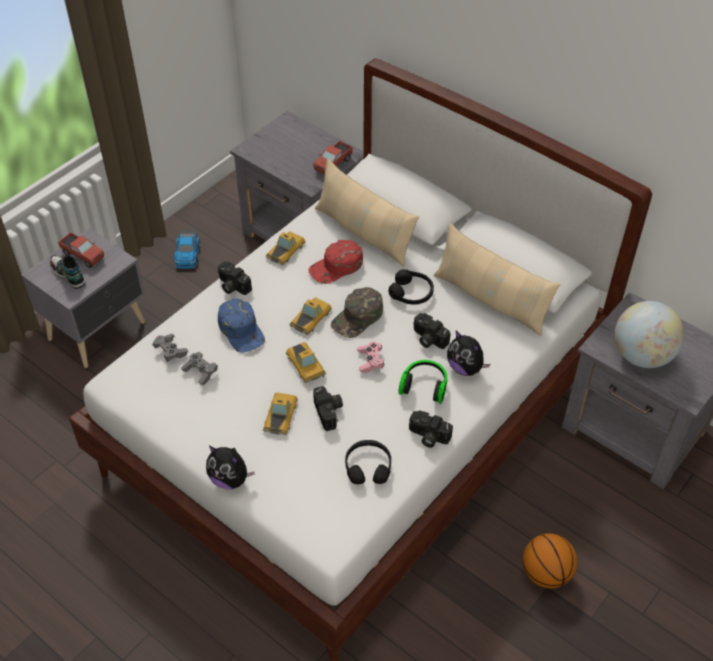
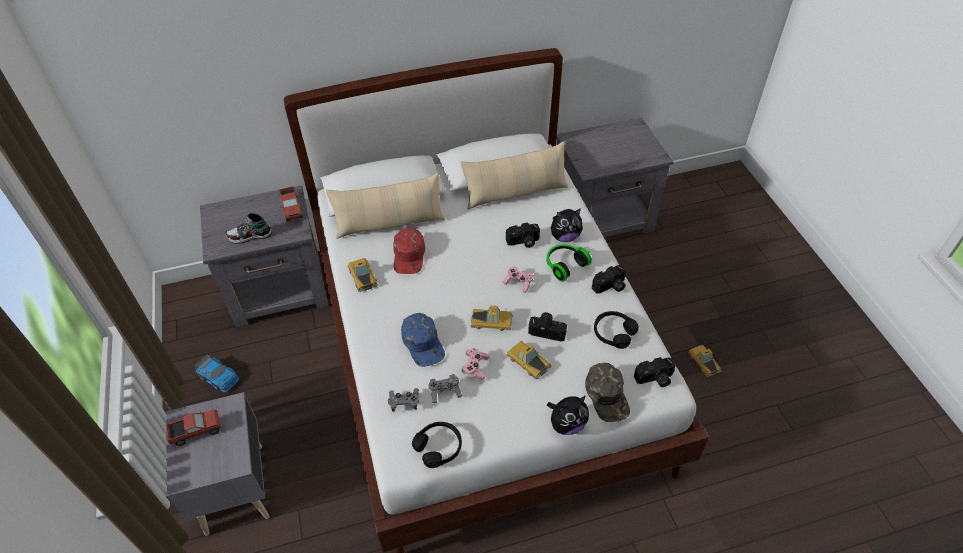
camera: 55 degrees left, 0 degrees up
(68, 275) = (209, 455): shoe -> shoe (250, 236)
(232, 286) = (368, 328): camera -> camera (654, 379)
(242, 330) = (423, 343): blue cap -> blue cap turned 60 degrees clockwise
(243, 379) = (475, 367): none -> pink game controller
(311, 317) = (447, 295): toy car -> toy car (704, 362)
(358, 317) = (471, 268): green cap -> green cap (607, 396)
(411, 293) = (473, 228): black headphones -> black headphones (438, 447)
(546, 574) = (677, 320): basketball -> none
(642, 356) = (611, 157): globe -> none

